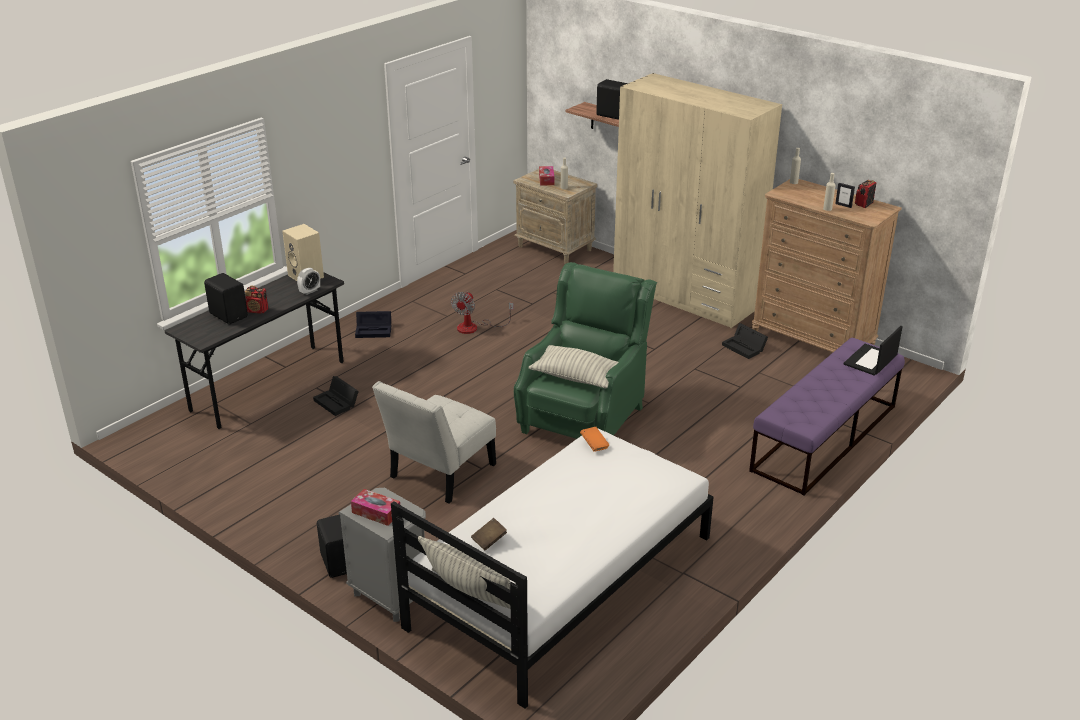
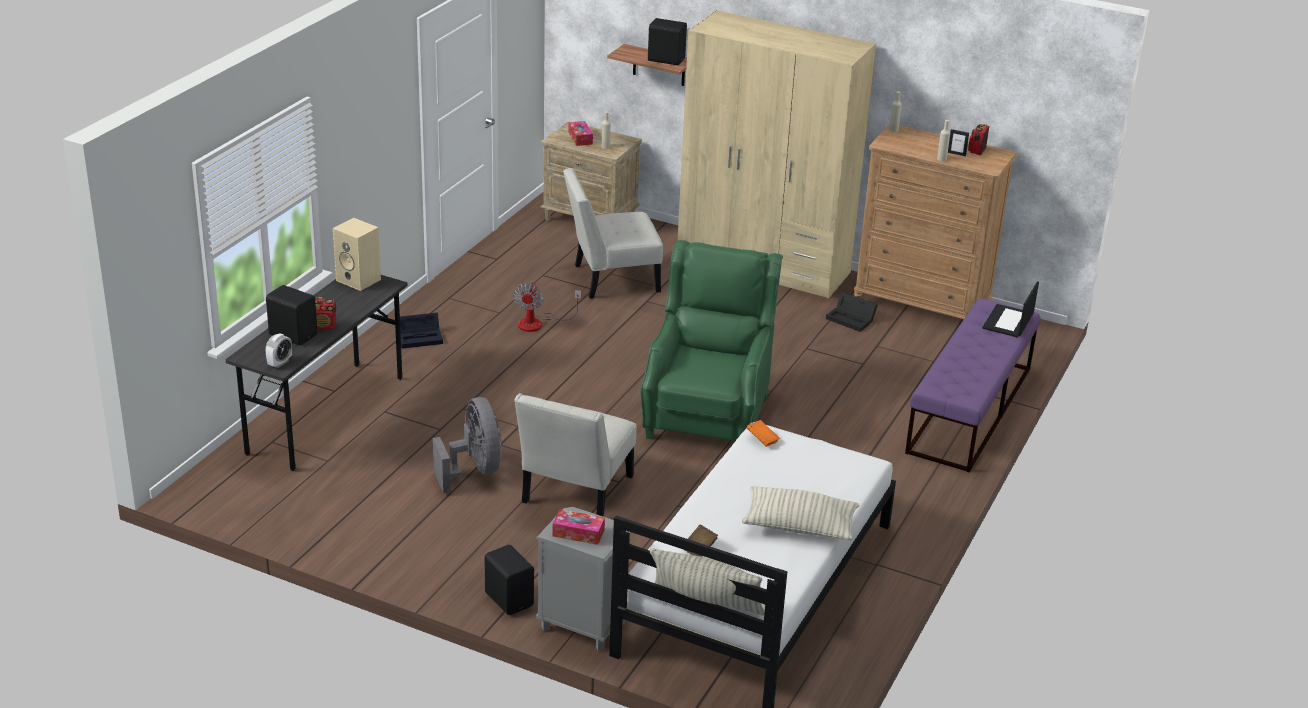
camera: 15 degrees left, 0 degrees up
(310, 291) = (373, 298): alarm clock -> alarm clock (280, 363)
(337, 403) = (419, 426): black storage box -> none
(364, 445) = (474, 470): none -> grey fan
(551, 297) = (611, 279): none -> white chair
(576, 377) = (709, 369): pillow -> pillow (799, 526)

